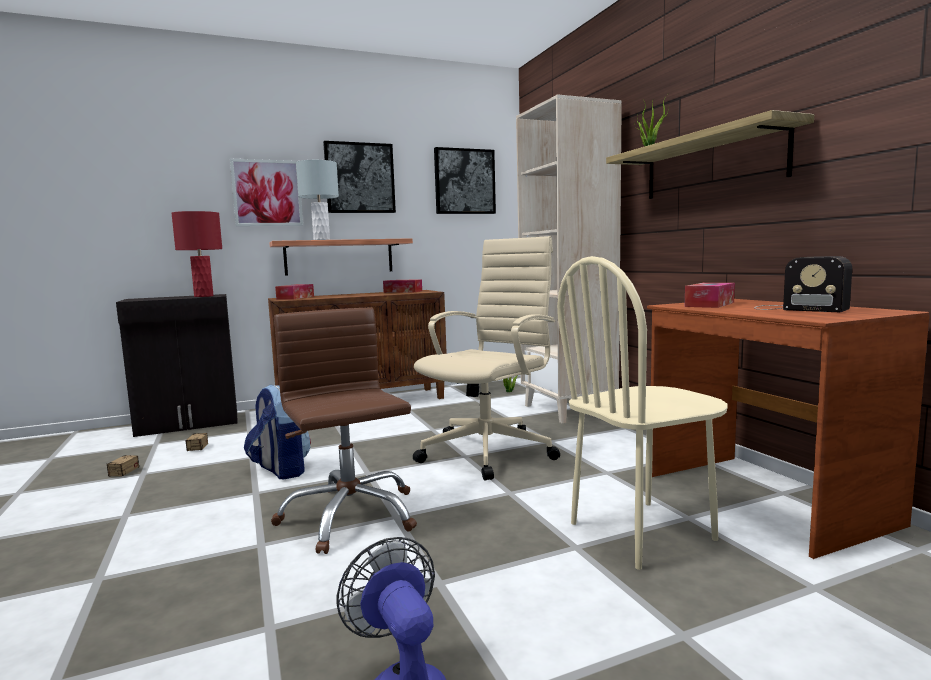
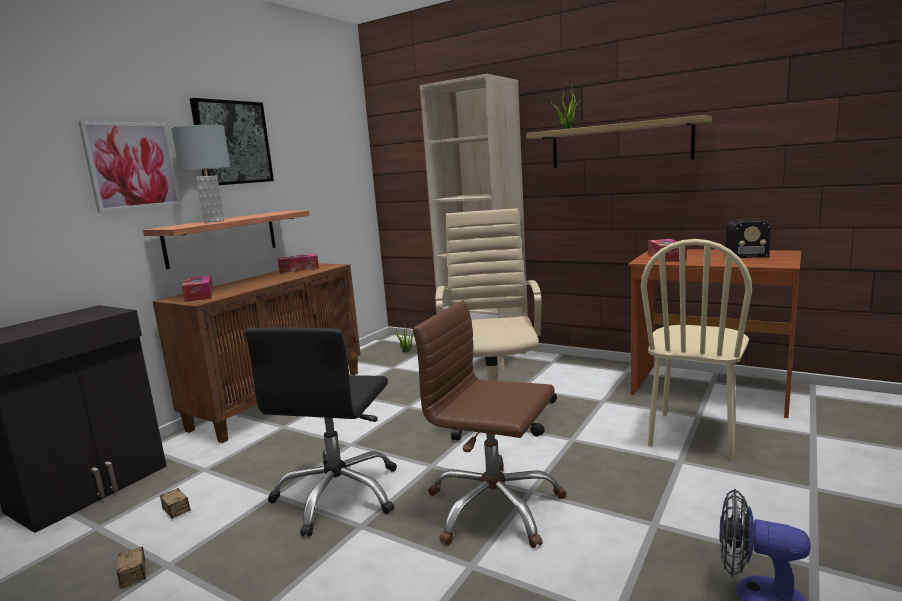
camera: 35 degrees left, 5 degrees up
(204, 296) = (96, 314): red table lamp -> none
(281, 470) = (338, 495): backpack -> black office chair
(464, 181) = (327, 143): picture -> none

